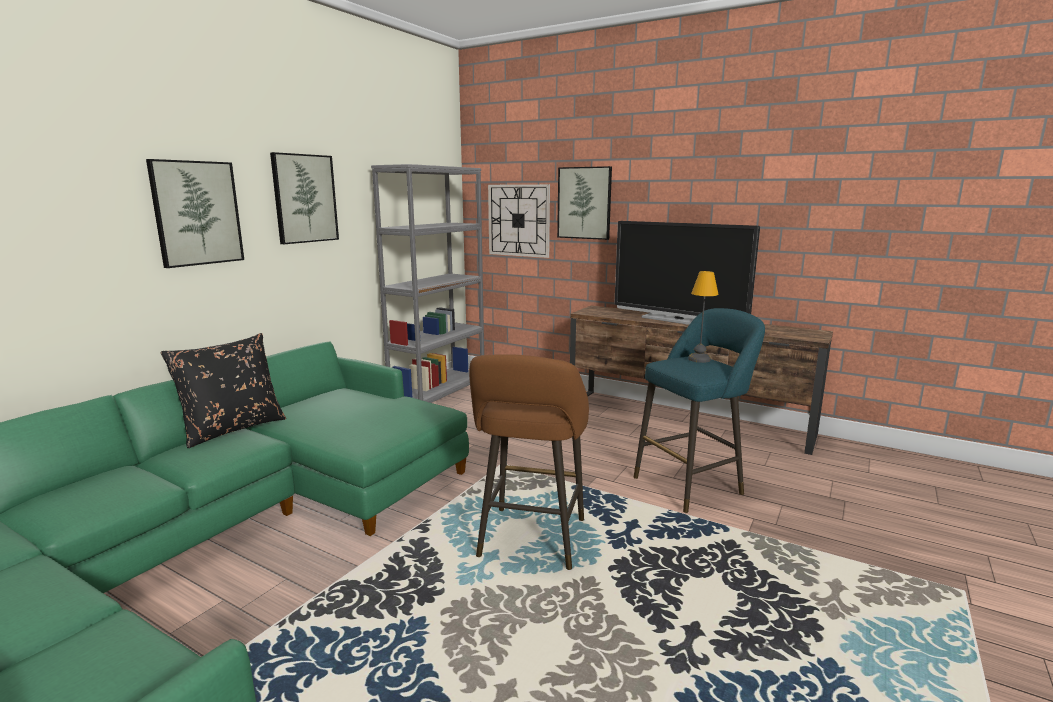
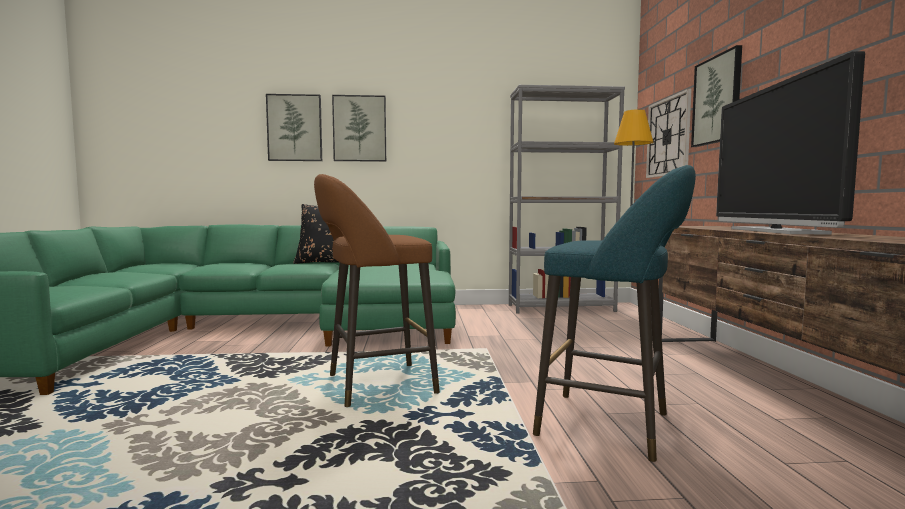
camera: 55 degrees right, 10 degrees down
(304, 198) = (444, 121): picture -> picture (295, 128)

